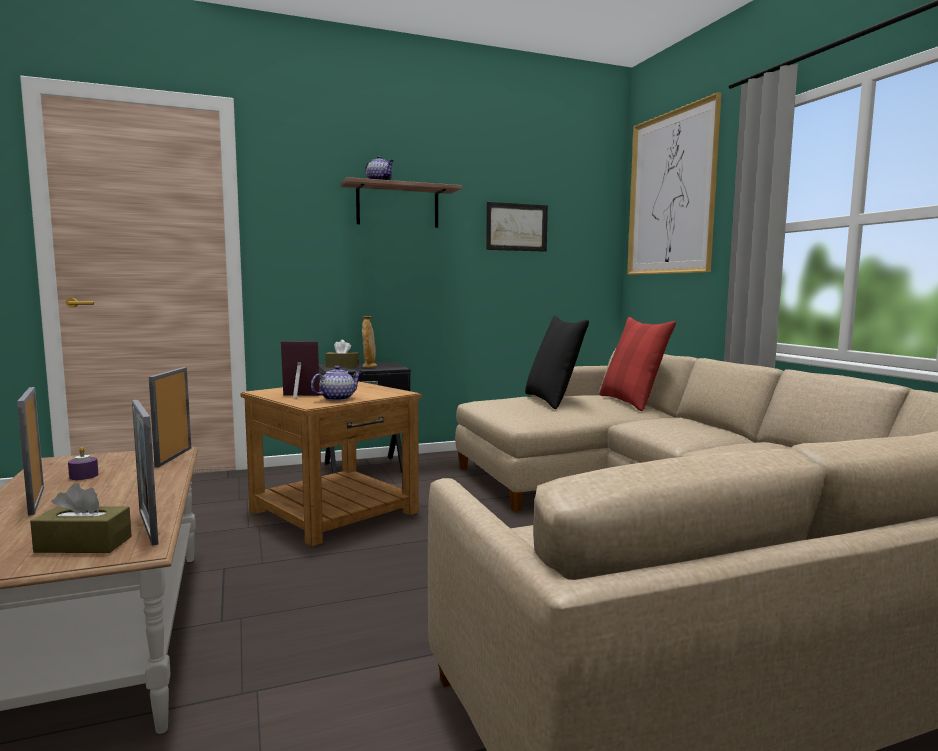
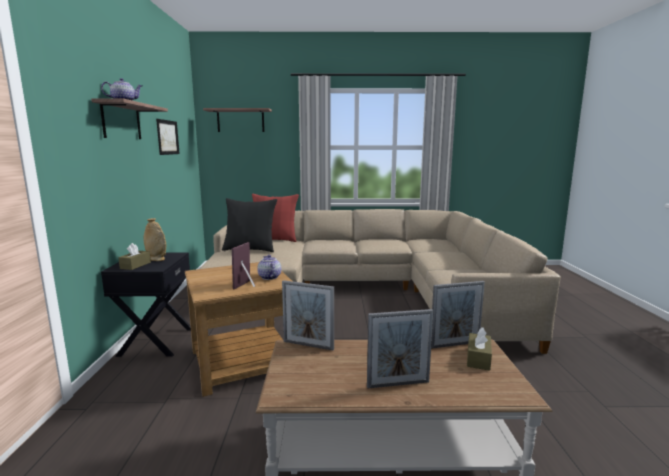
camera: 70 degrees left, 5 degrees up
(84, 476) = (341, 374): purple candle -> none
(671, 193) = (240, 120): picture -> shelf

